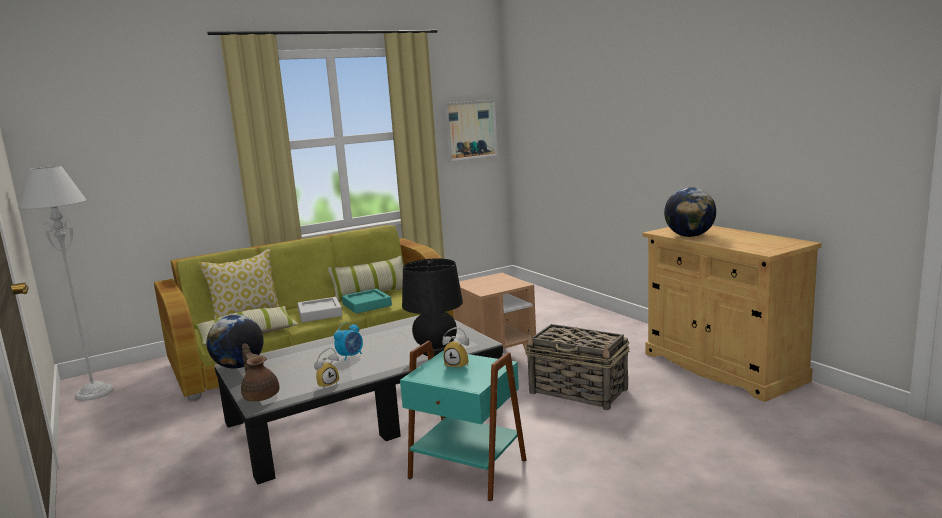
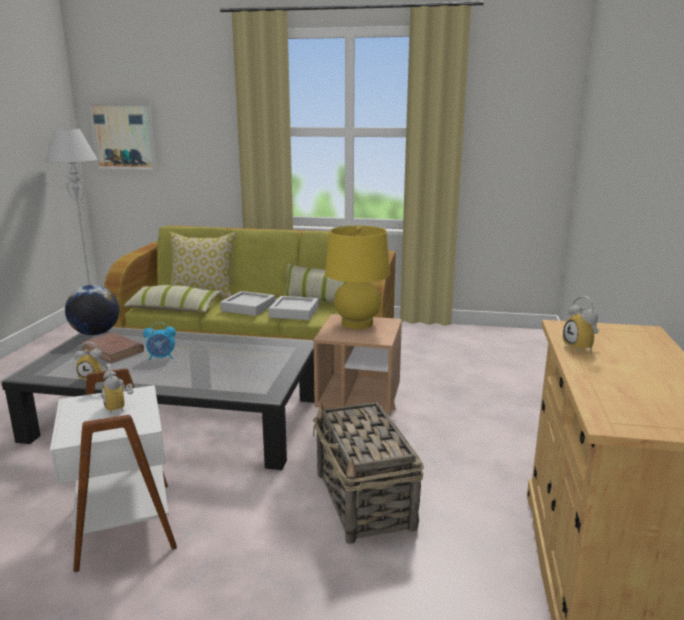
camera: 40 degrees right, 5 degrees up
(261, 395) = (46, 366): brown teapot -> none
(293, 368) = (112, 351): none -> brown book
(367, 305) = (294, 312): turquoise tray -> grey tray
(436, 350) = (219, 383): black table lamp -> none
(466, 470) = (122, 524): turquoise side table -> white side table
(470, 130) = (521, 135): picture -> picture (124, 136)
(483, 282) = (357, 323): none -> yellow table lamp
(689, 236) = (582, 348): globe -> alarm clock

